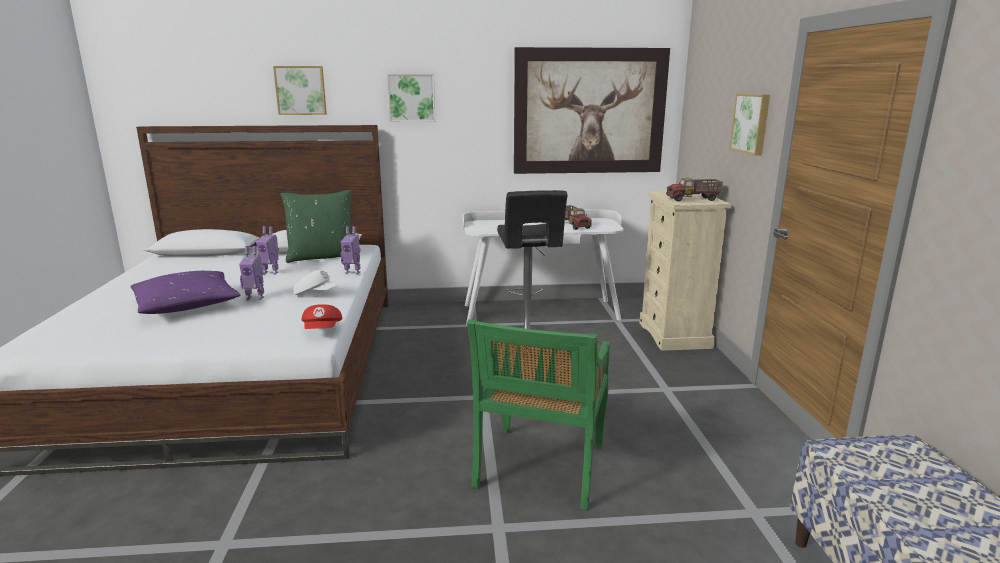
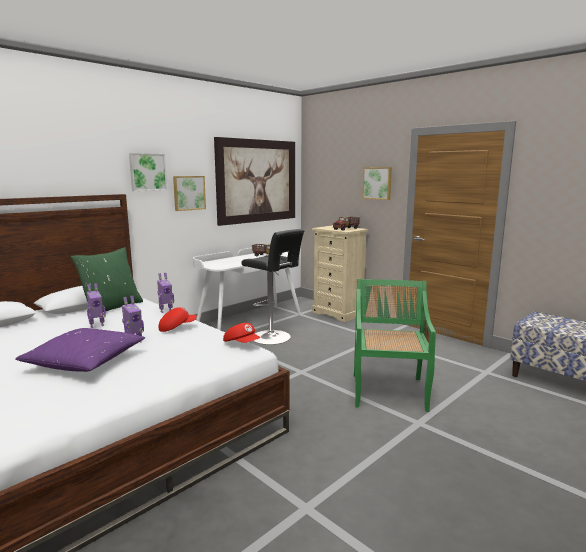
camera: 40 degrees left, 5 degrees down
(301, 90) = (55, 165): picture -> picture (188, 193)
(316, 294) = (177, 327): white cap -> red cap
(540, 468) = (388, 391): green chair -> green chair turned 150 degrees counterclockwise

